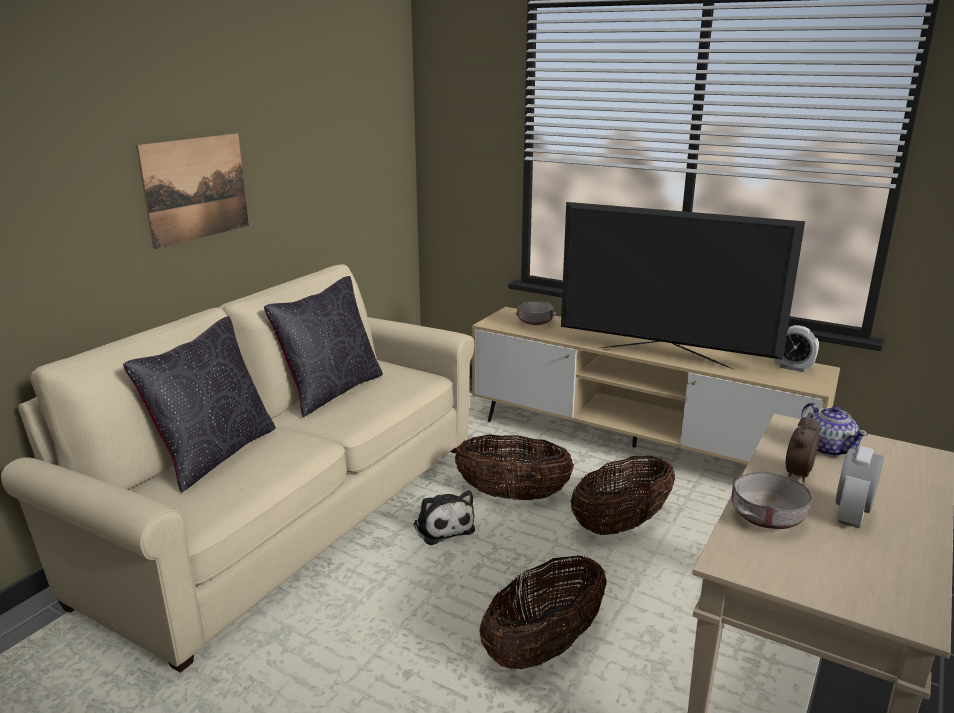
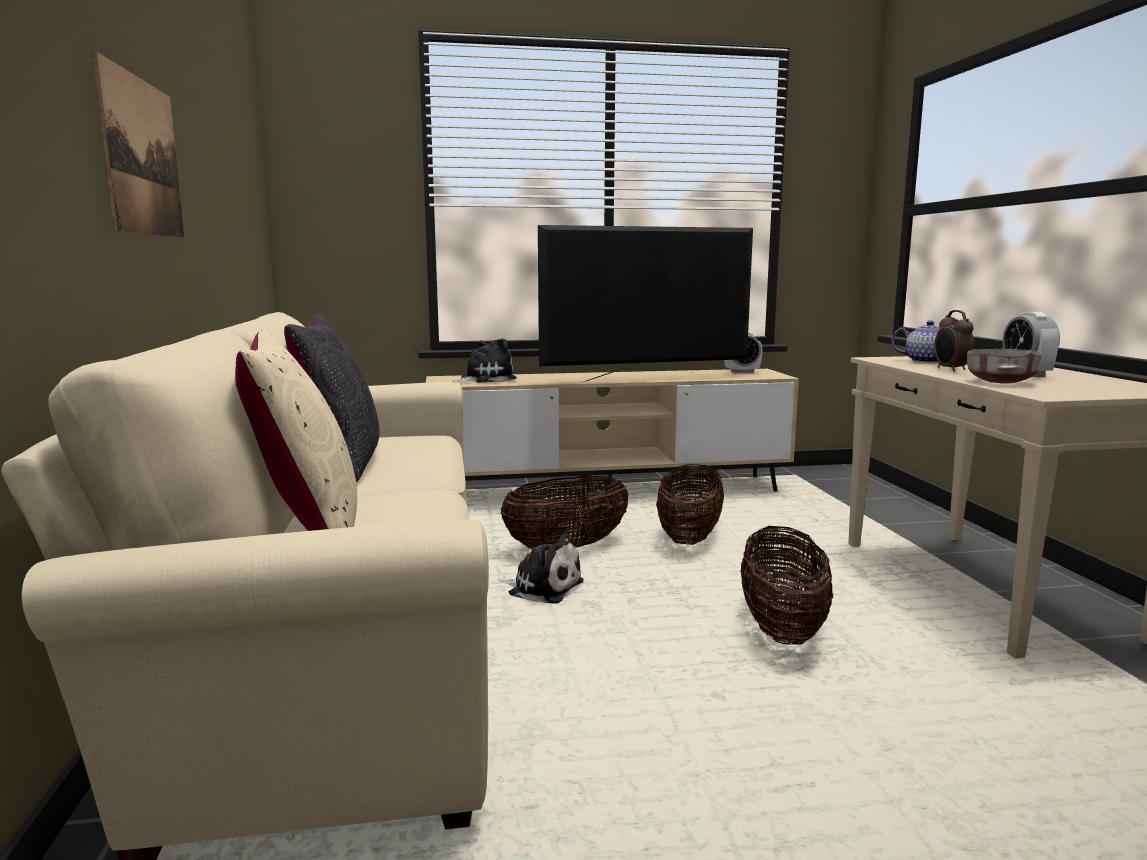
camera: 40 degrees left, 10 degrees down
(214, 454) = (306, 530): black pillow -> beige pillow
(535, 323) = (484, 379): grey bowl -> plush toy

